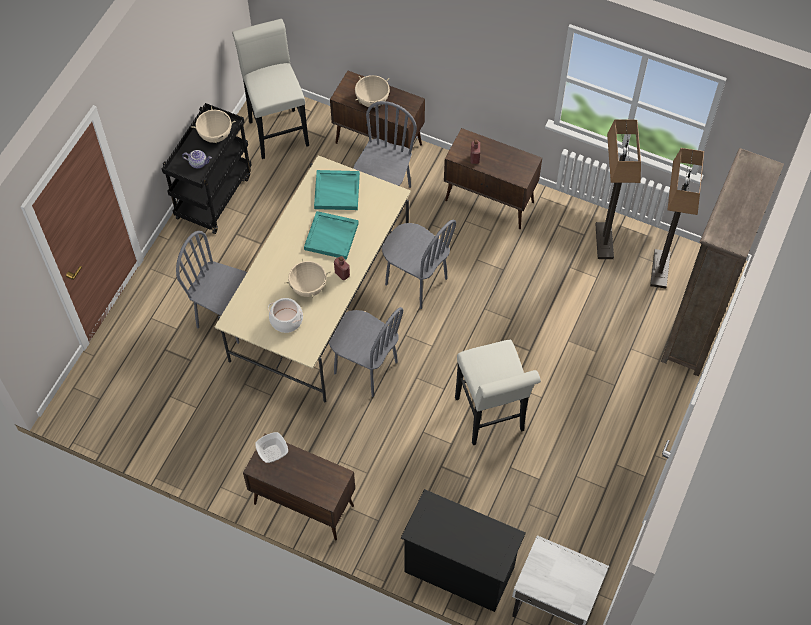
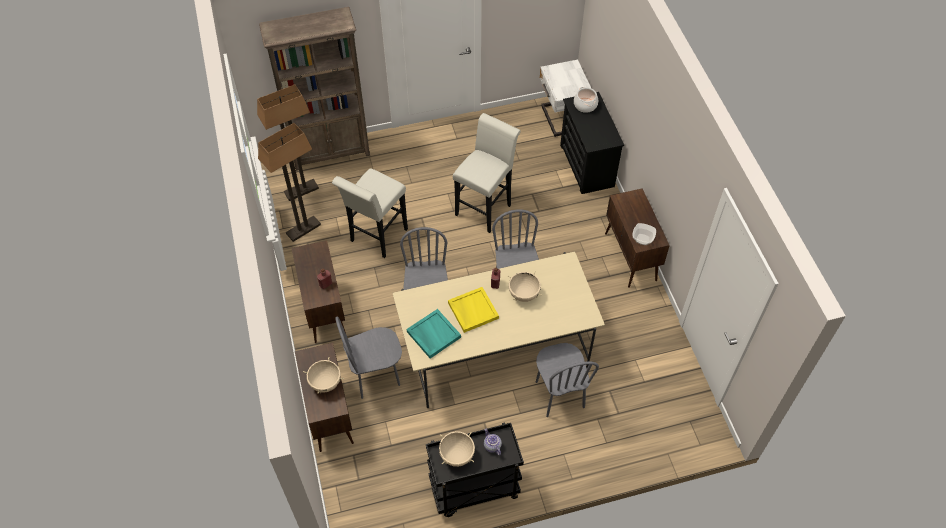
camera: 130 degrees left, 5 degrees down
(277, 129) = (374, 496): white stool -> white stool (376, 238)
(286, 320) = (558, 288): cooking pot -> cooking pot (585, 105)
(332, 236) = (472, 310): turquoise tray -> yellow tray

